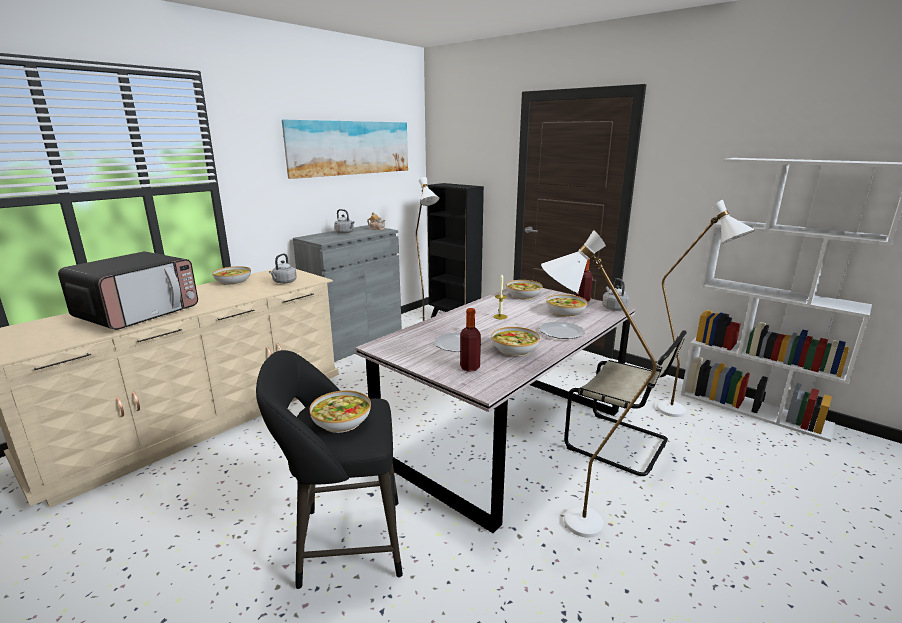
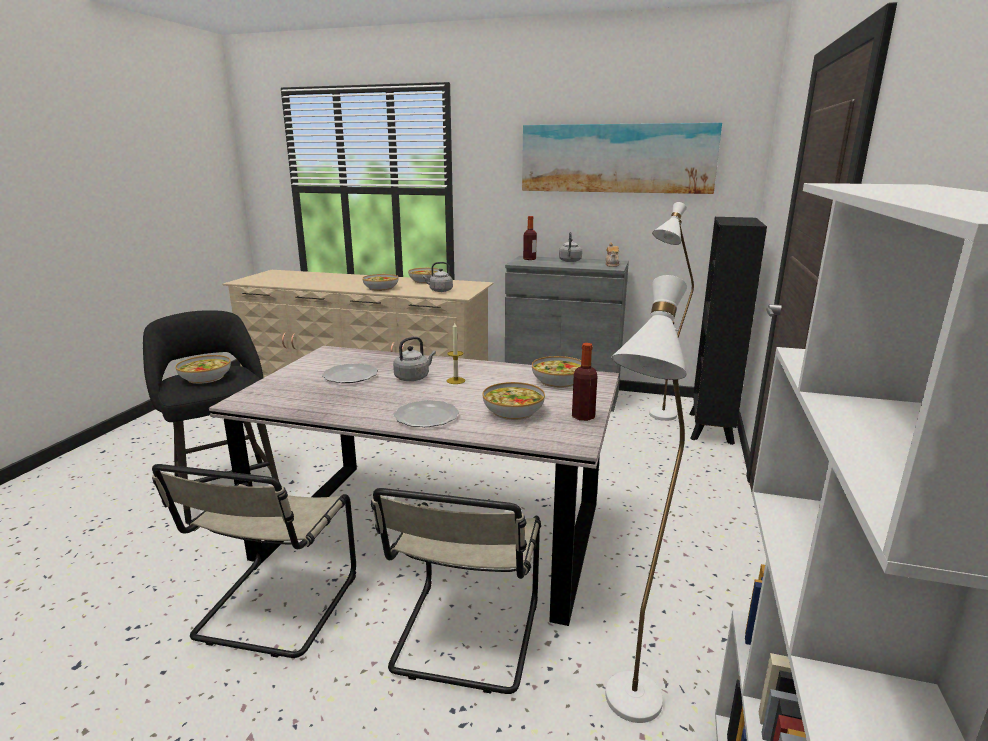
camera: 65 degrees right, 0 degrees up
(139, 313) = (330, 281): microwave -> none
(470, 368) = (290, 389): bottle -> bottle (529, 259)
(514, 349) = (351, 400): bowl -> bowl (381, 288)
(568, 521) = (274, 609): white floor lamp -> beige chair
(613, 308) = (573, 440): grey kettle -> grey kettle (413, 377)

